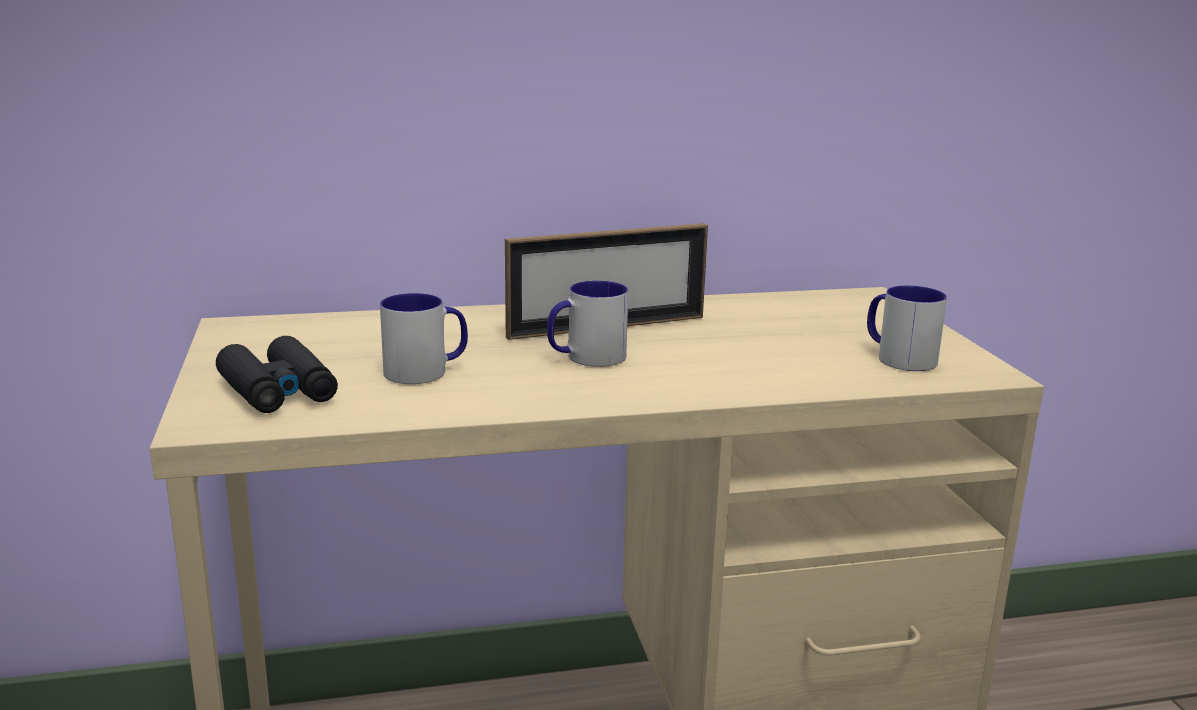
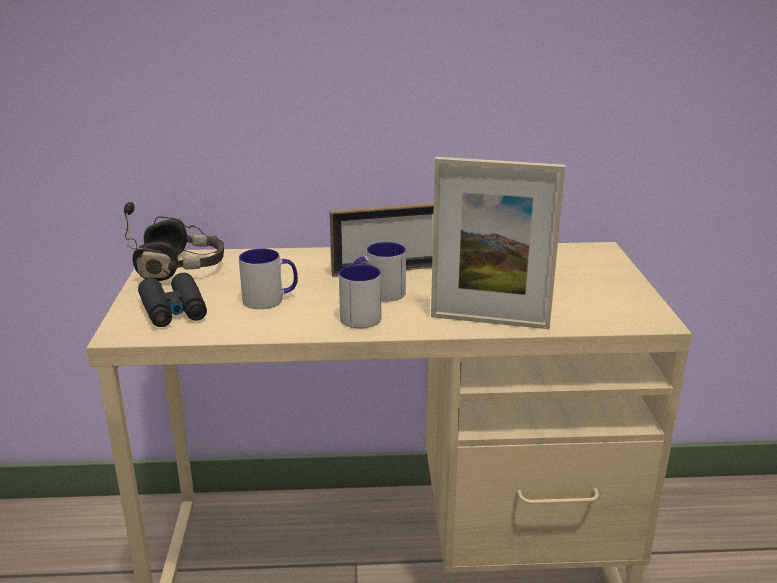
camera: 10 degrees right, 5 degrees up
(269, 338) = (181, 268): none -> black headphones
(763, 384) = (489, 321): none -> picture frame
(898, 357) = (595, 304): mug -> mug (356, 315)

